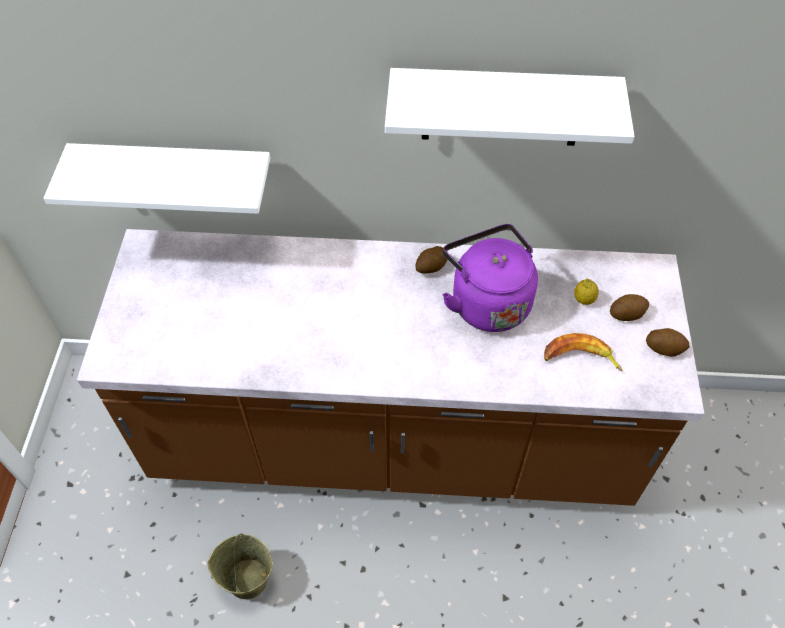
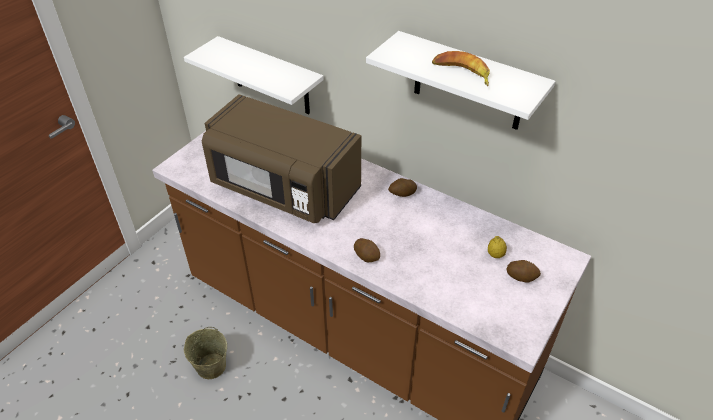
camera: 30 degrees right, 10 degrees down
(281, 325) = (283, 188): none -> brown microwave
(487, 301) = (424, 228): purple kettle -> none
(579, 358) = (463, 289): banana -> banana (462, 73)
(664, 348) = (534, 310): potato -> potato (367, 256)

